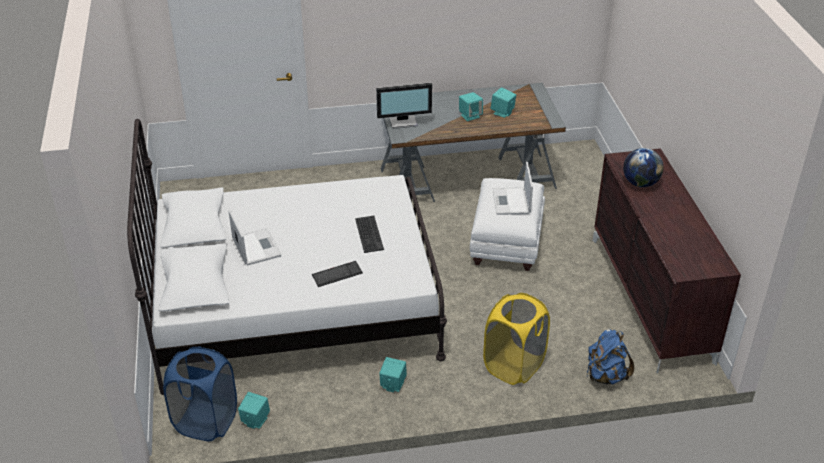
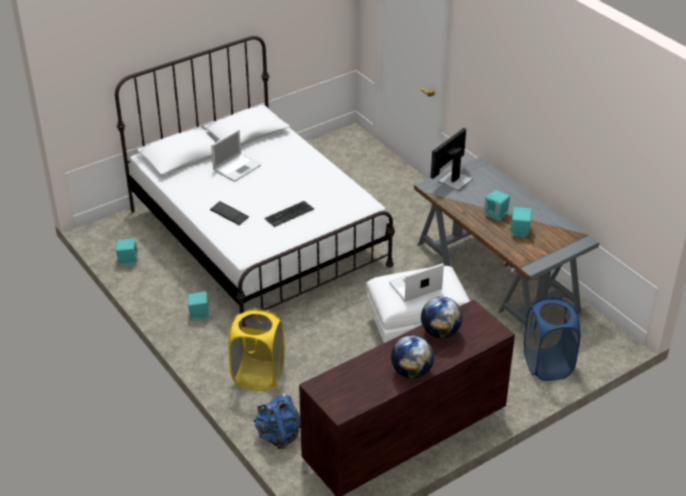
camera: 65 degrees right, 0 degrees up
(206, 422) = (116, 239): blue laundry basket -> blue laundry basket (547, 364)
(403, 121) = (453, 180): monitor -> monitor turned 75 degrees clockwise
(685, 213) = (411, 371): none -> globe

